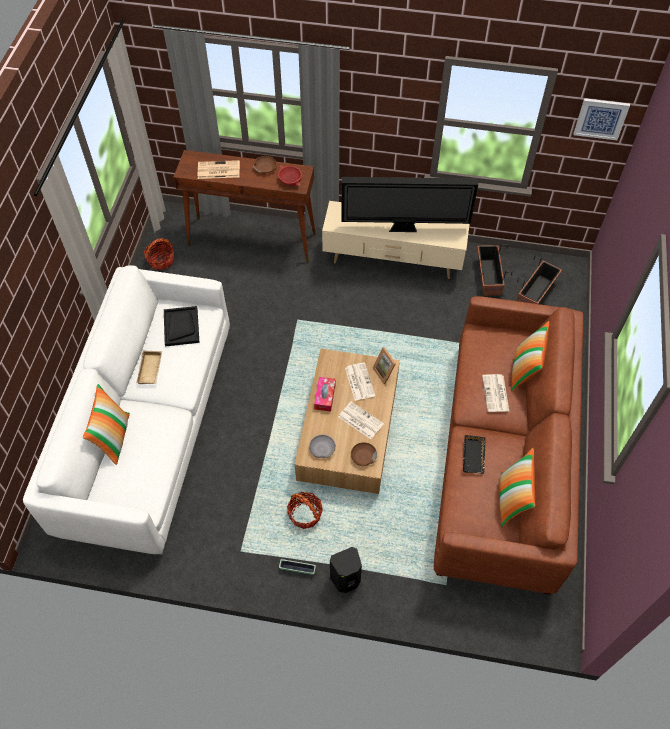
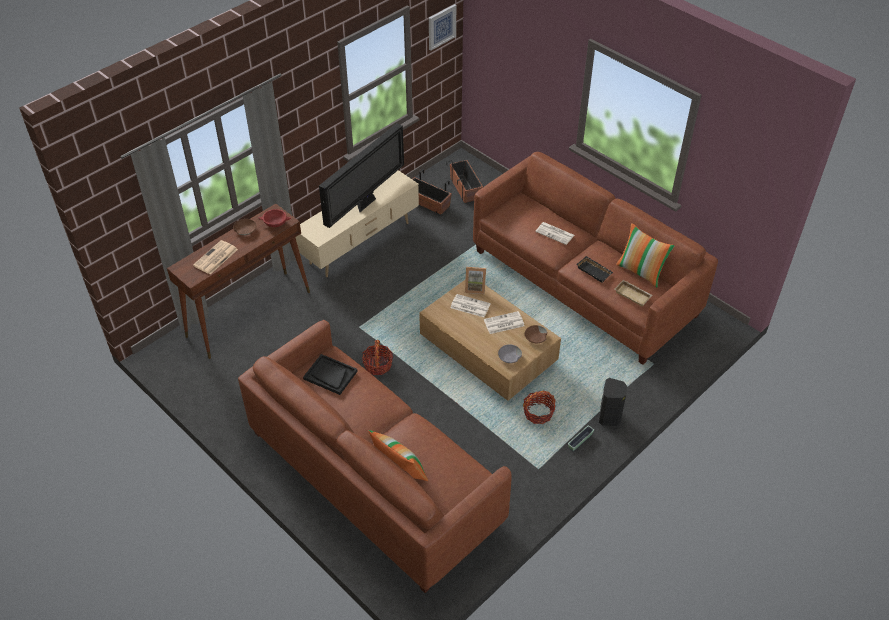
camera: 55 degrees left, 10 degrees down
(148, 428) = (374, 476): white sofa -> brown sofa
(151, 370) = (355, 415): beige tray -> beige tray (633, 295)
(161, 260) = (205, 384): basket -> basket (378, 365)
(325, 396) = (465, 332): tissue box -> none
(524, 371) = (548, 211): pillow -> none

